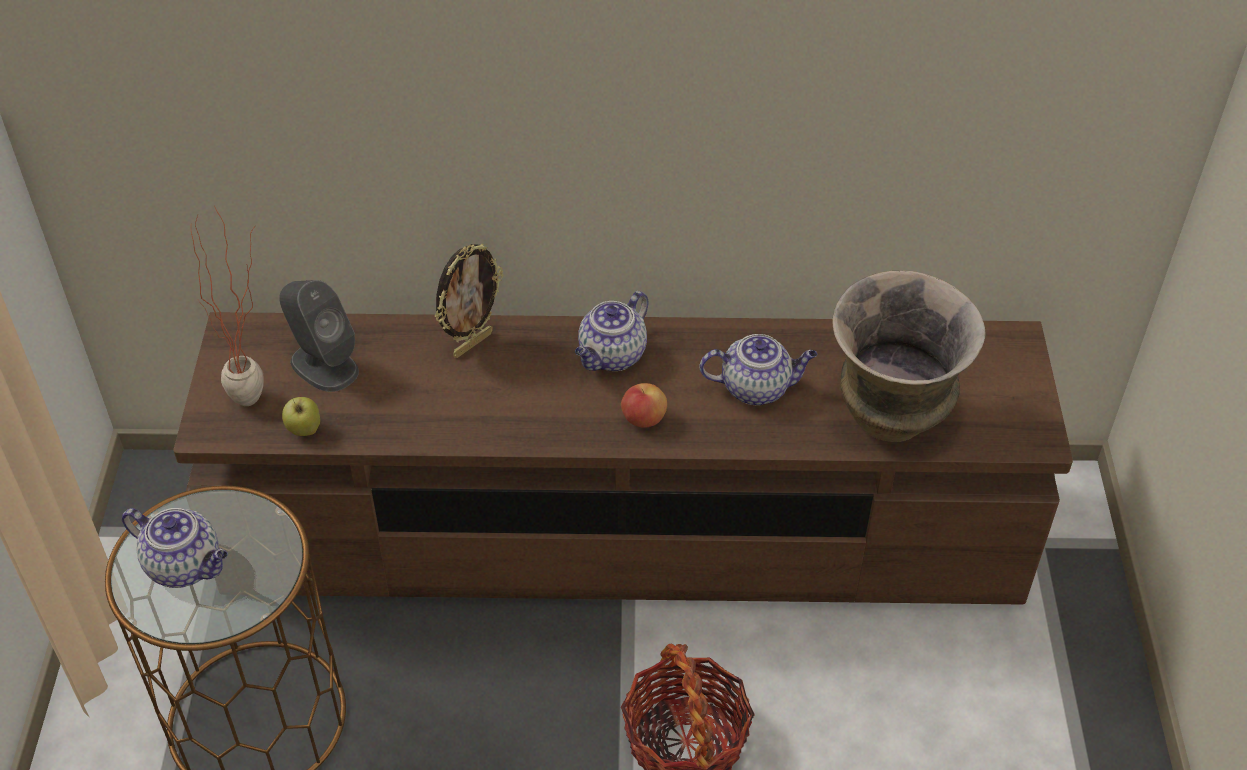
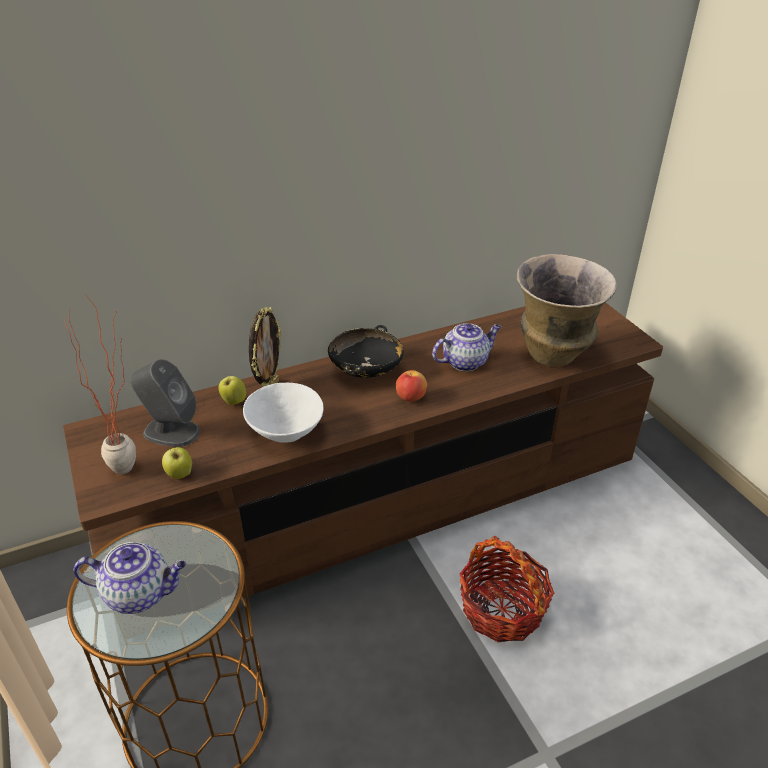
camera: 25 degrees left, 10 degrees down
(419, 347) = (233, 401): none -> apple
(456, 416) = (286, 433): none -> white bowl
(612, 356) = (366, 371): teapot -> black bowl

